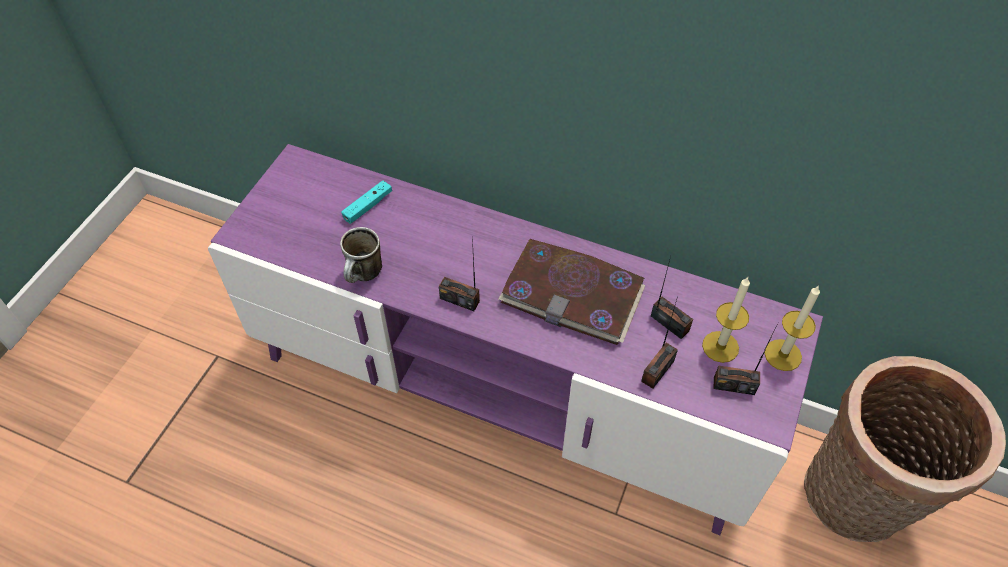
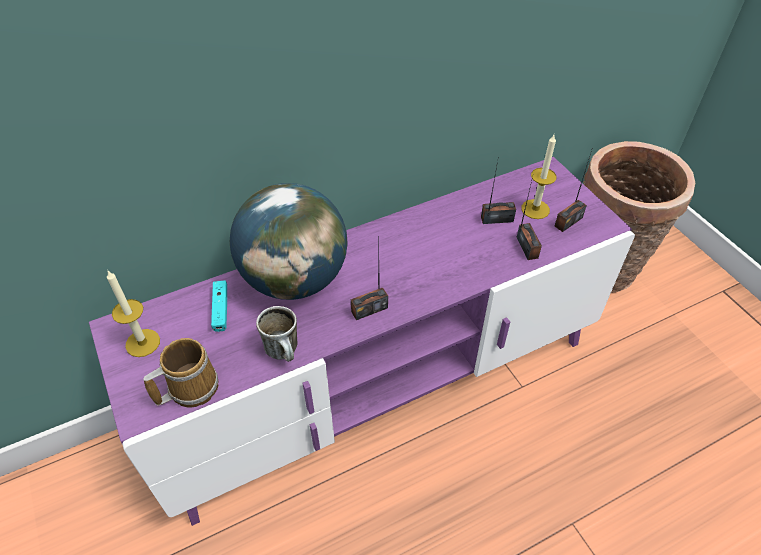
camera: 50 degrees left, 5 degrees down
(283, 243) = (190, 387): none -> mug
(442, 227) = (294, 279): none -> globe
(573, 294) = (428, 248): book -> none
(783, 355) = (565, 188): candle -> candle (143, 343)

